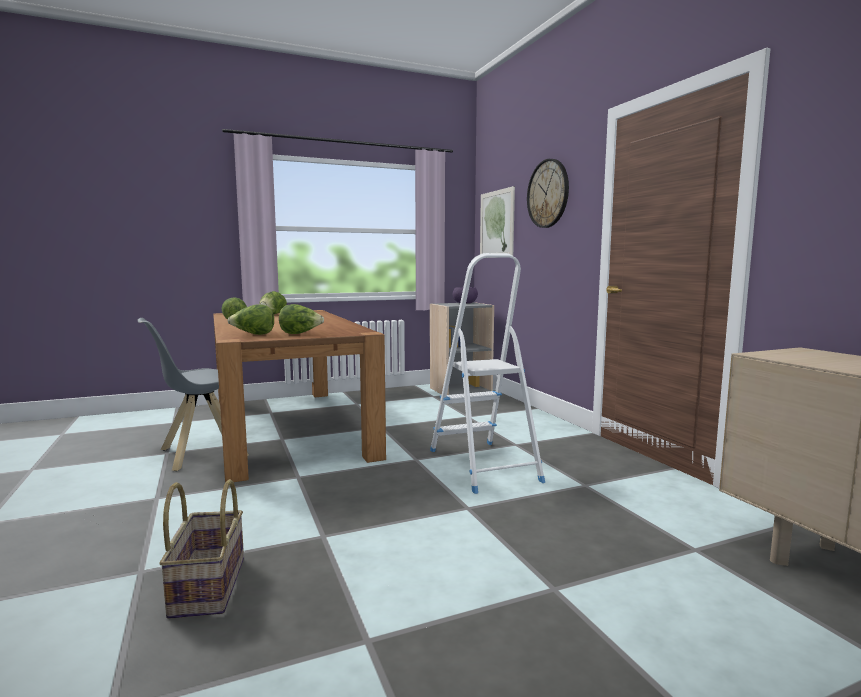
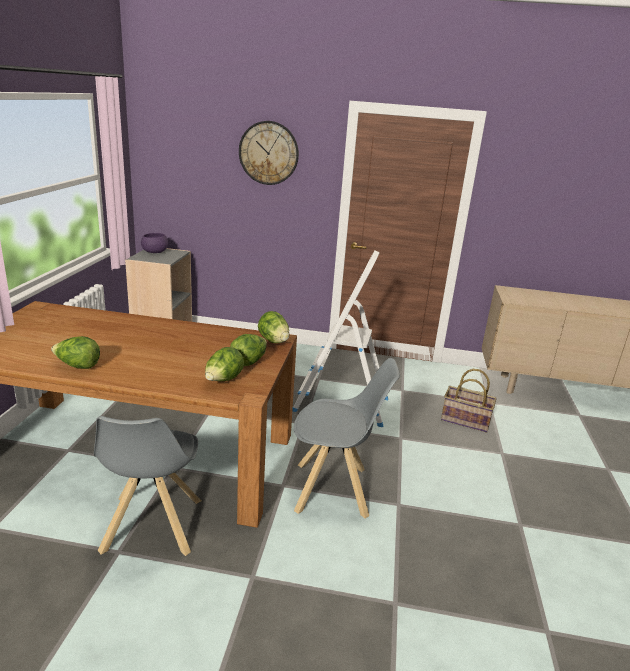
camera: 60 degrees left, 15 degrees up
(207, 586) = (436, 572): basket -> basket (465, 421)
(272, 314) = (32, 333): lettuce -> lettuce (273, 341)
(315, 498) = (334, 490): none -> grey chair
(496, 224) = (180, 166): picture -> none

